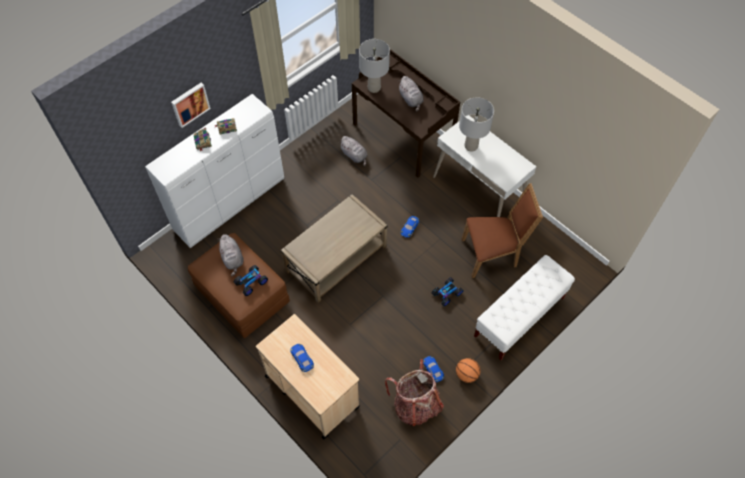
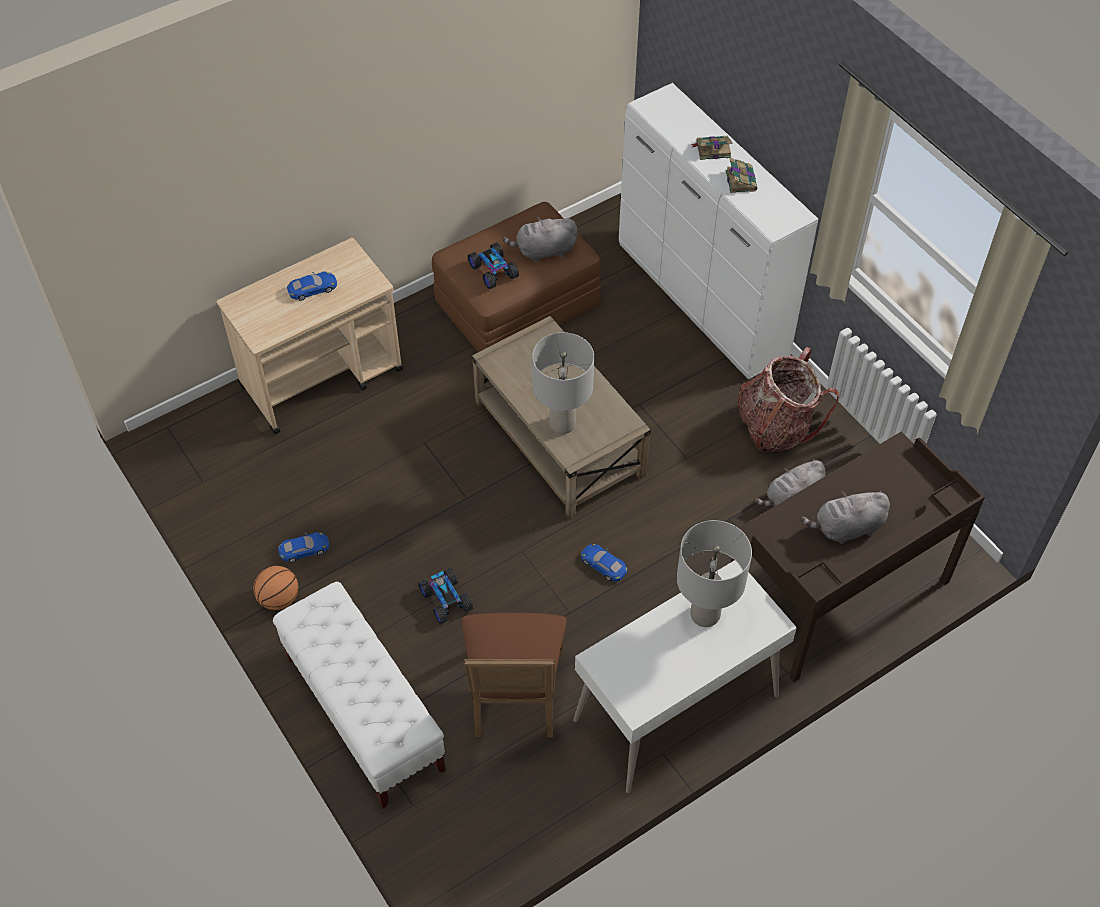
camera: 100 degrees right, 5 degrees down
(190, 104) = (751, 95): picture -> none
(373, 88) = (884, 467): grey table lamp -> grey table lamp (562, 424)
(415, 405) = (251, 512): backpack -> backpack (775, 427)

